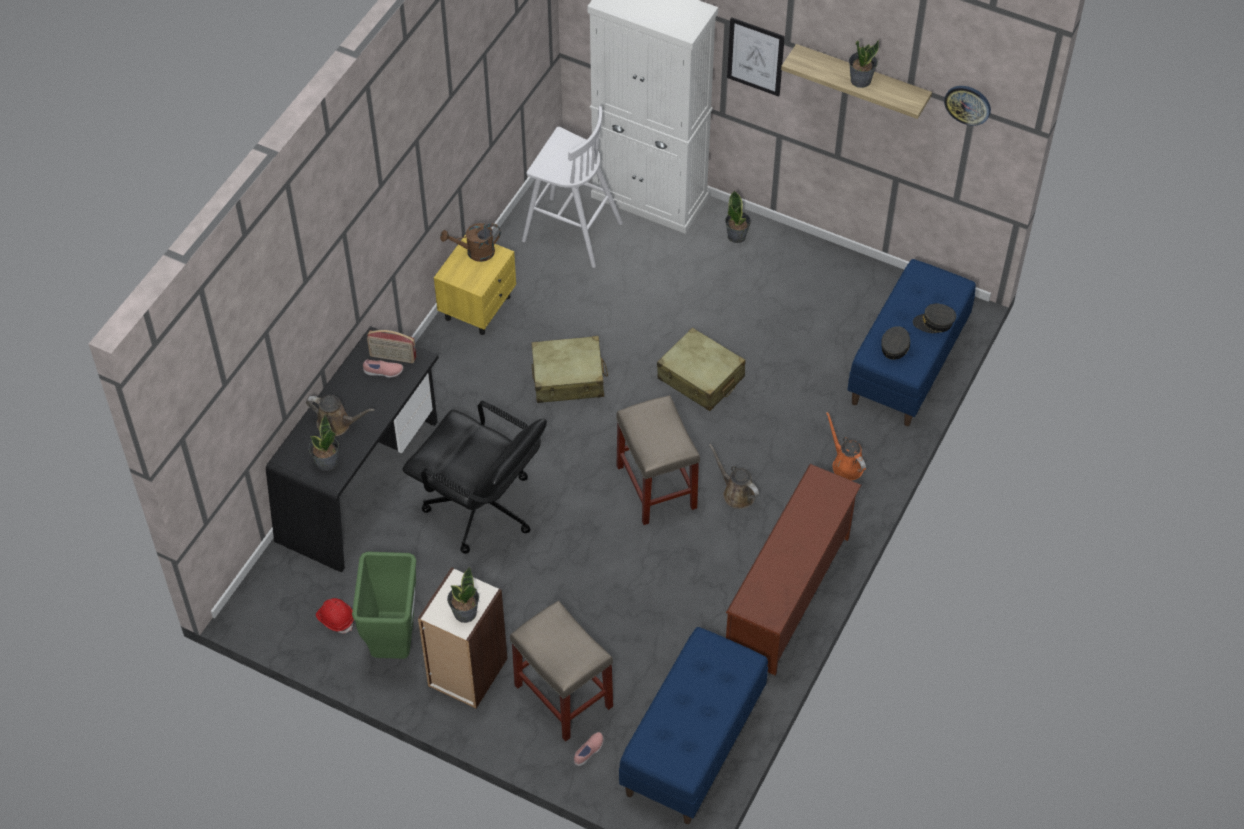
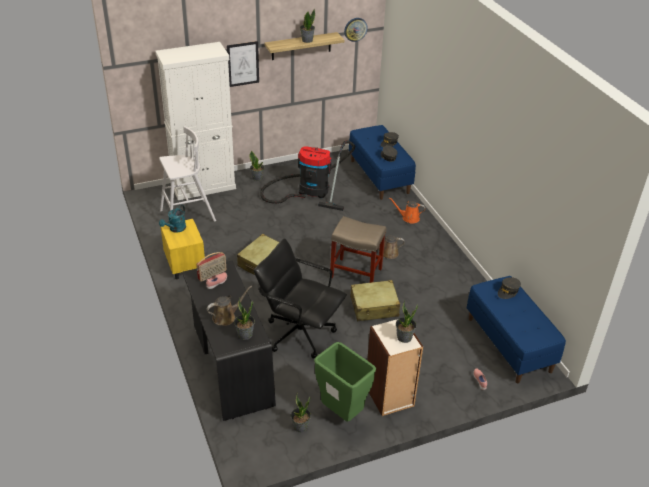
camera: 50 degrees left, 15 degrees down
(335, 619) = (300, 427): red hard hat -> potted plant
(475, 252) = (175, 229): brown watering can -> turquoise watering can
(481, 509) = (299, 333): black office chair -> black office chair turned 135 degrees counterclockwise
(562, 695) = (438, 370): beige stool -> none
(701, 378) = (315, 228): beige suitcase -> beige suitcase (374, 307)
(727, 674) = (508, 291): none -> grey cap
(778, 311) = (310, 190): none -> vacuum cleaner
(789, 596) = (458, 270): brown shoe rack -> none

